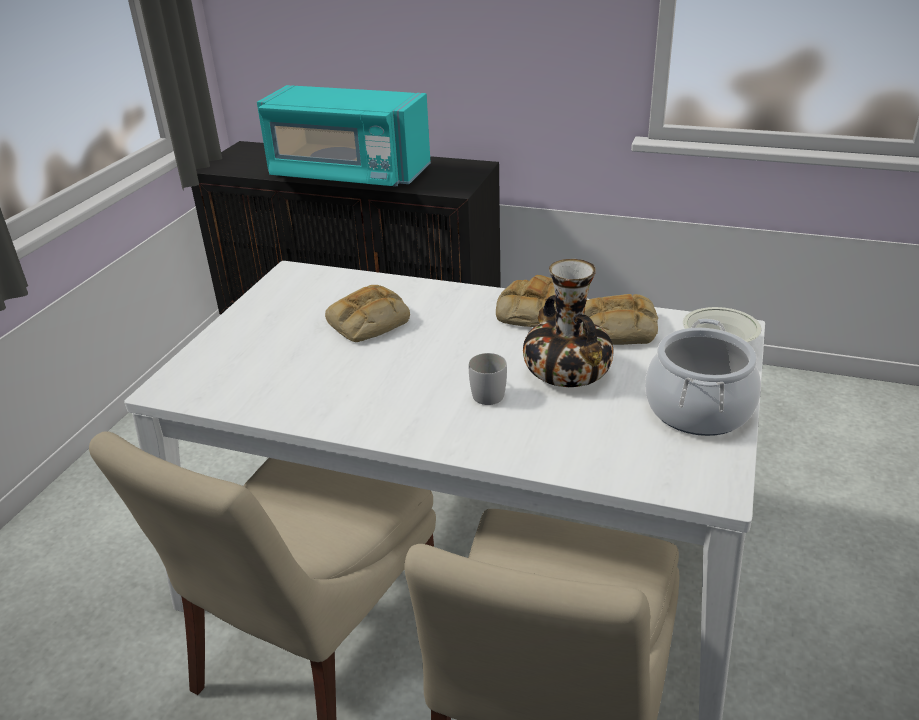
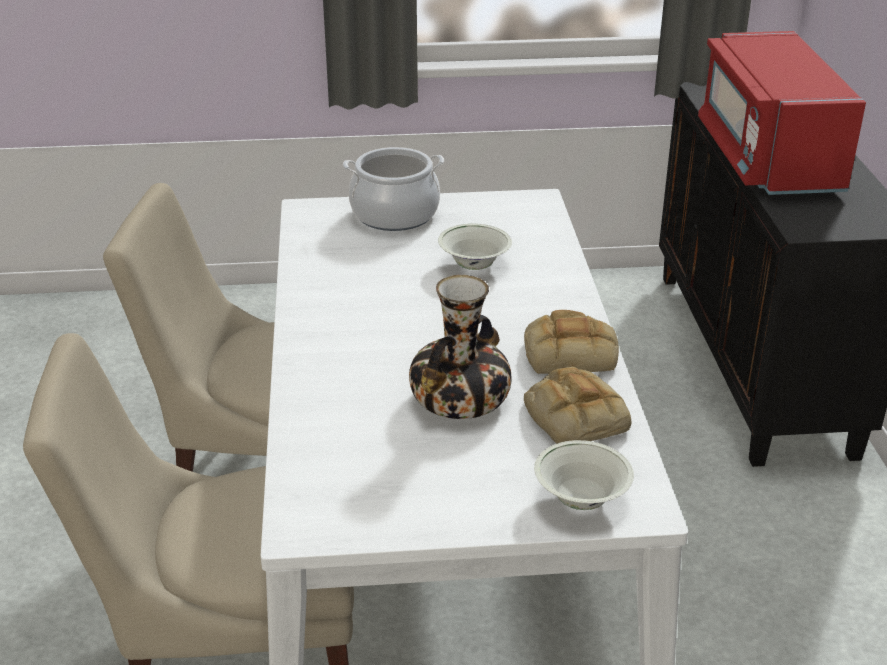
camera: 65 degrees right, 0 degrees up
(347, 175) = (767, 157): turquoise microwave -> red microwave
(368, 322) = (474, 265): bread -> white bowl
(485, 392) = (392, 359): white mug -> none
(697, 409) = (440, 499): cooking pot -> cooking pot (394, 214)

